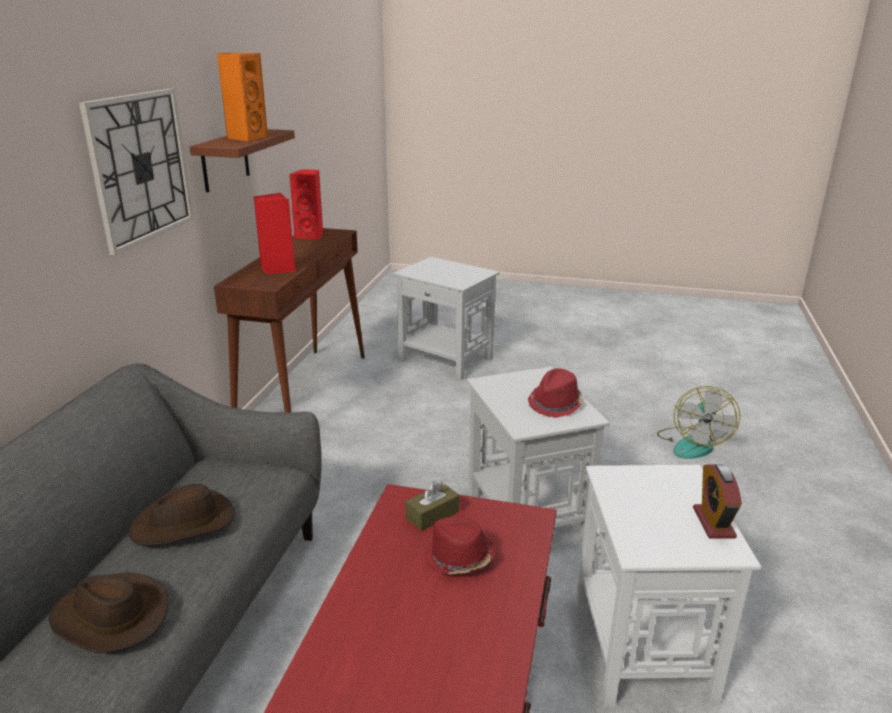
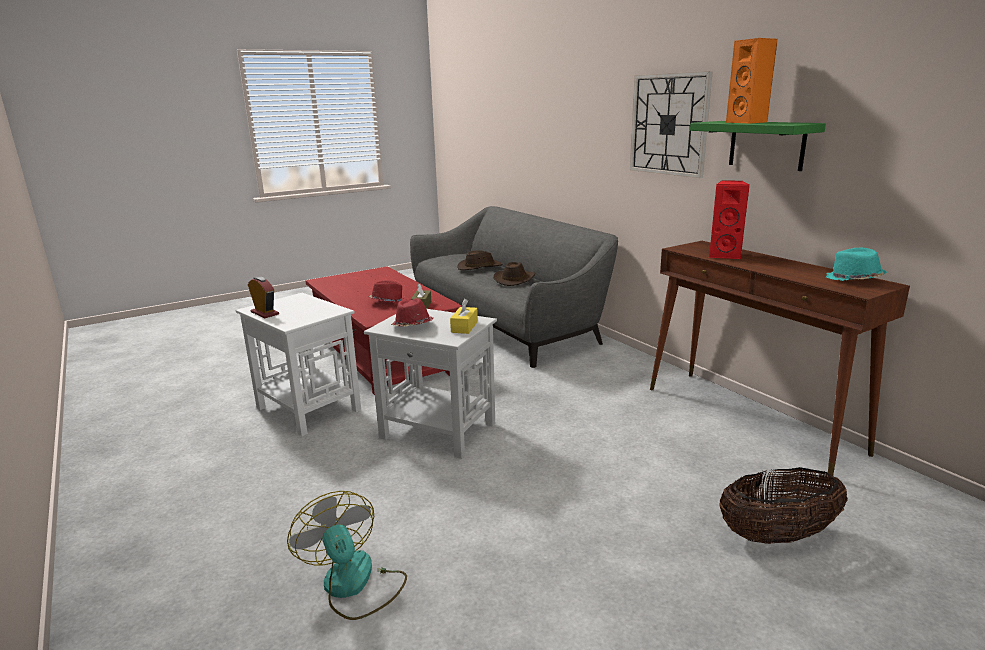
camera: 135 degrees right, 5 degrees down
(225, 160) = (766, 145): brown shelf -> green shelf
(311, 235) = (853, 279): red speaker -> turquoise hat
(446, 359) = (777, 535): white side table -> basket
(512, 381) = (464, 327): none -> yellow tissue box

